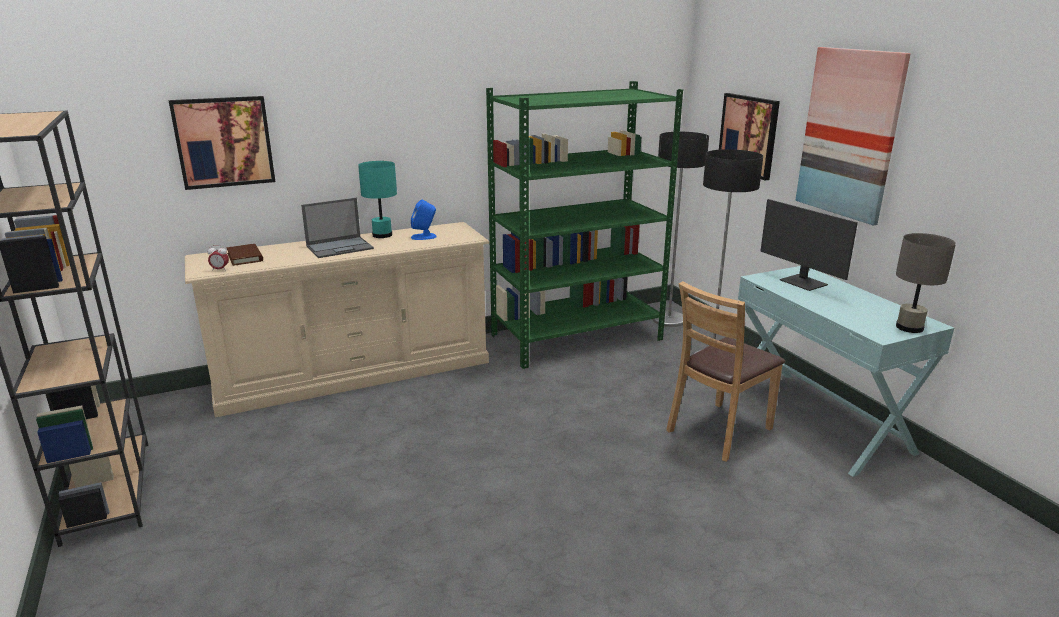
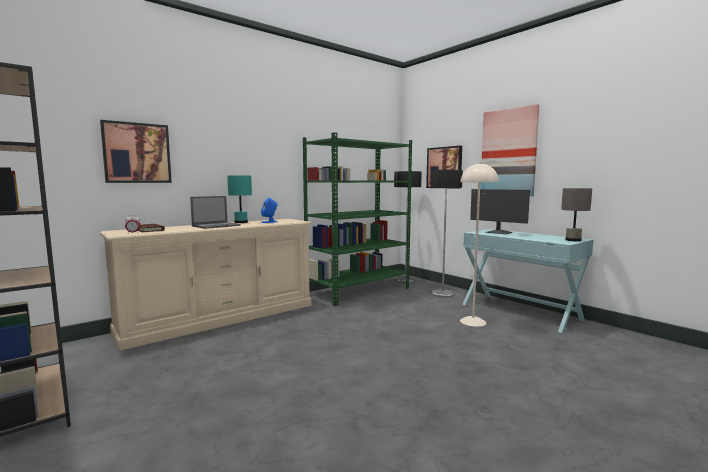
camera: 15 degrees left, 15 degrees down
(719, 431) = (472, 321): brown chair -> beige floor lamp

